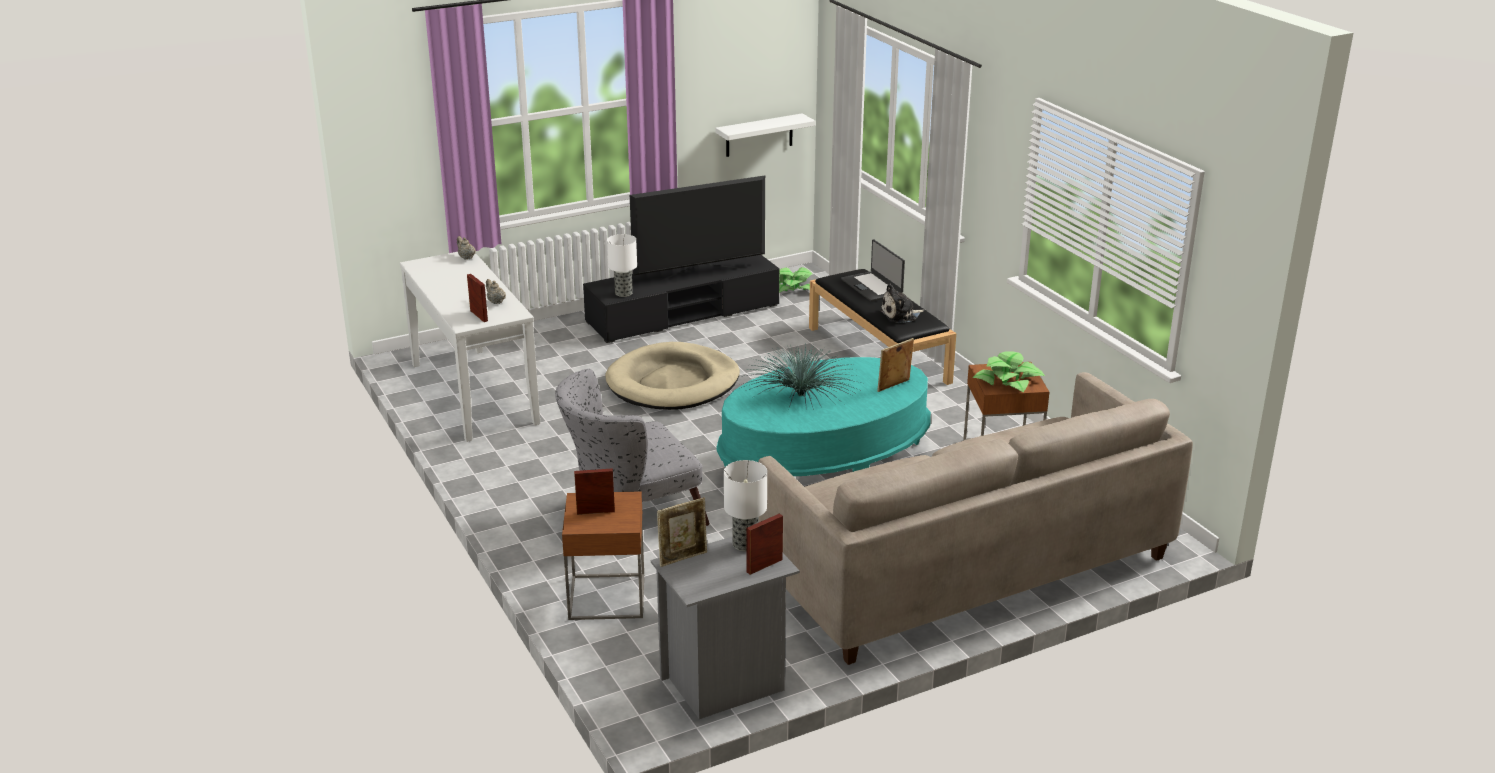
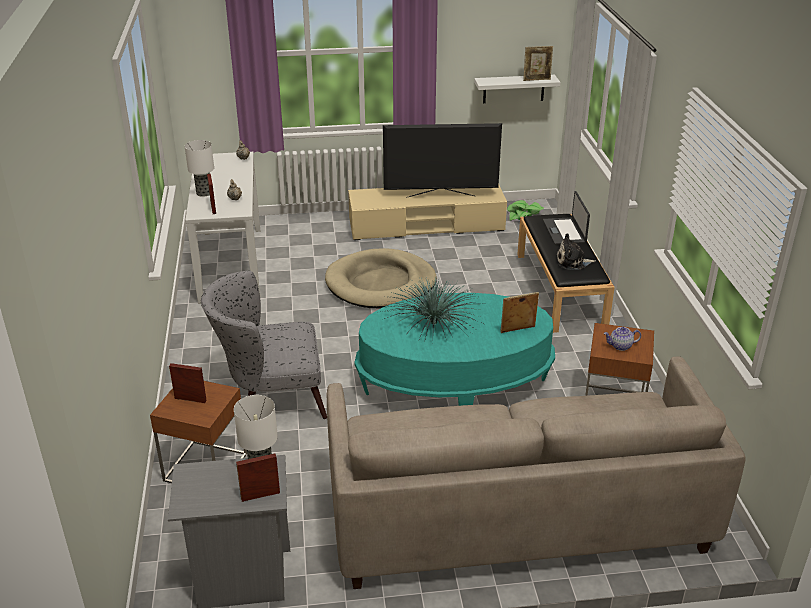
camera: 20 degrees right, 5 degrees up
(623, 293) = (372, 202): table lamp -> table lamp (204, 193)
(683, 314) = (426, 225): black tv stand -> beige tv stand
(683, 558) = (200, 469): picture frame -> picture frame (536, 79)
(1008, 381) = (620, 346): potted plant -> teapot

